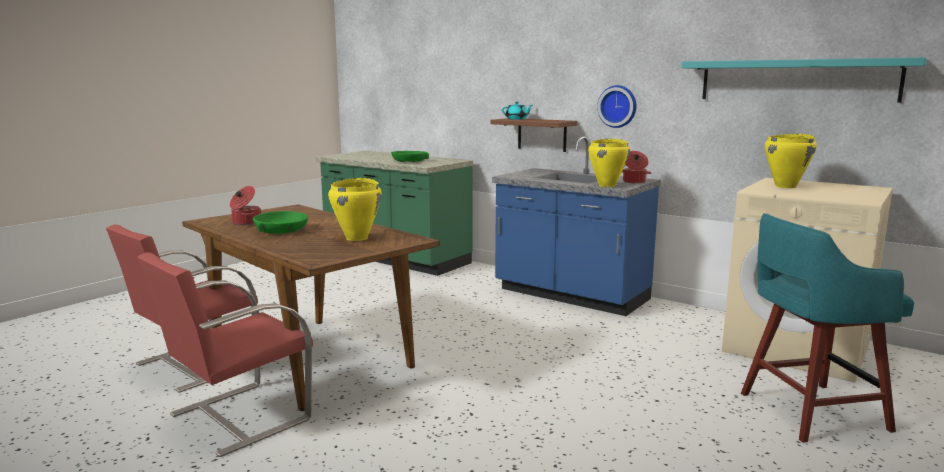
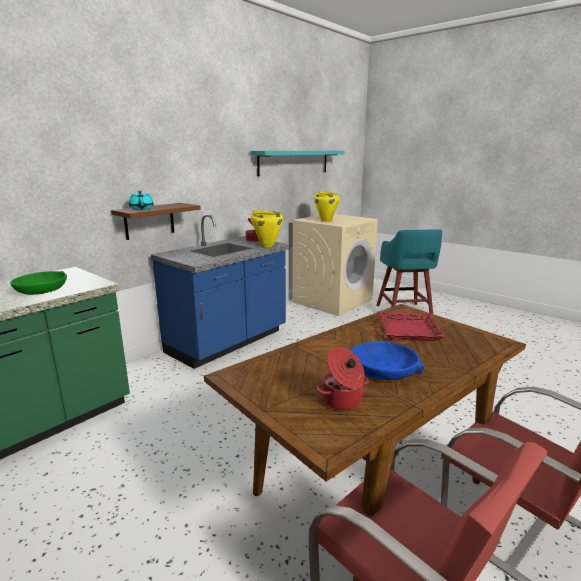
camera: 85 degrees left, 5 degrees up
(281, 230) = (384, 370): green bowl -> blue bowl
(357, 238) = (407, 330): yellow cooking pot -> red tray
(618, 106) = (209, 186): wall clock -> none

